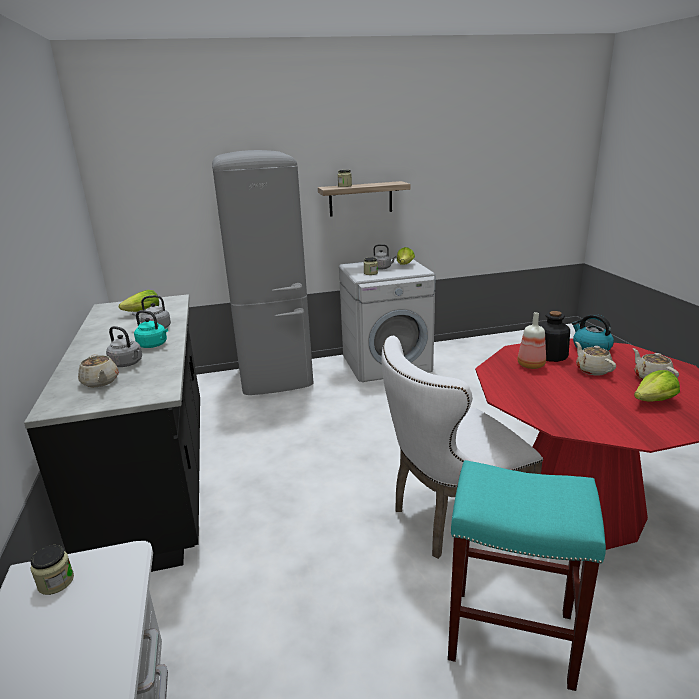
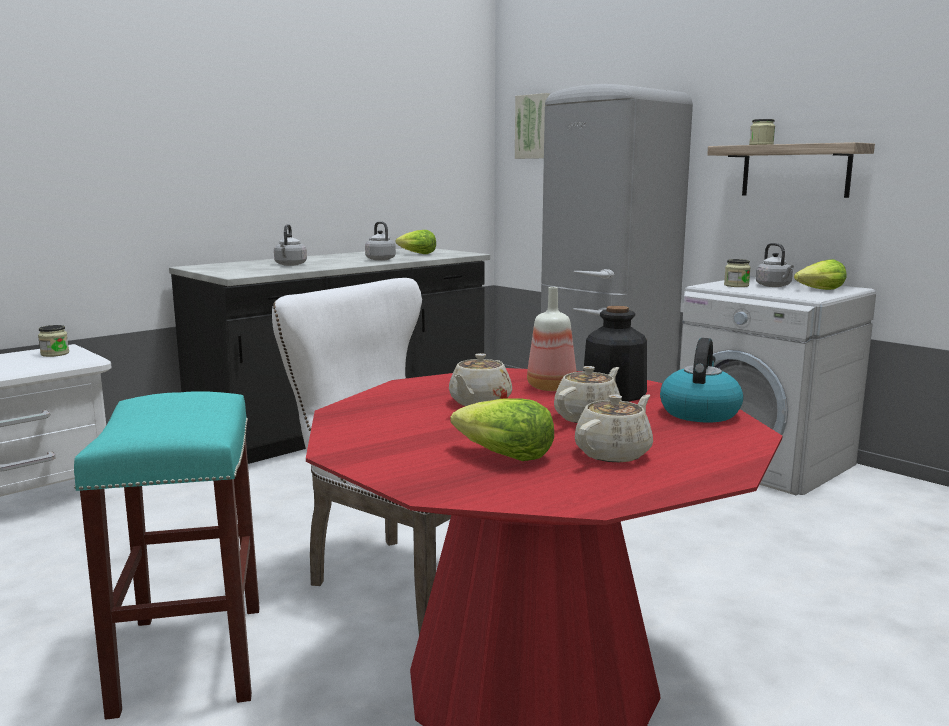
camera: 60 degrees right, 10 degrees down
(100, 382) = (247, 266): beige teapot -> beige teapot (479, 402)
(134, 178) = (534, 126): none -> picture
(154, 345) = (338, 263): turquoise kettle -> none

